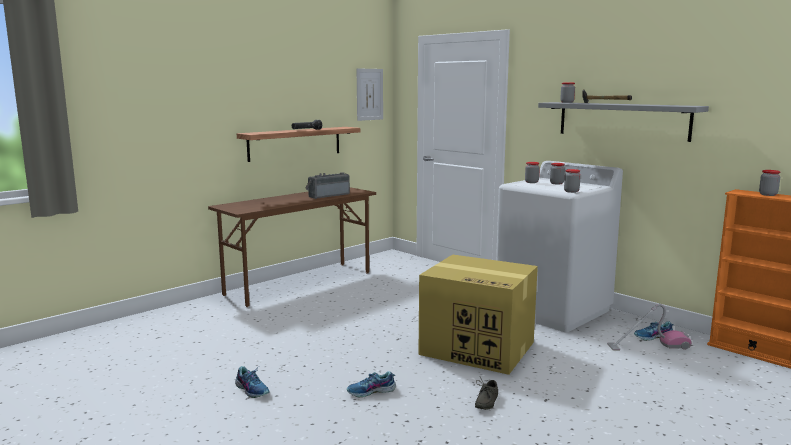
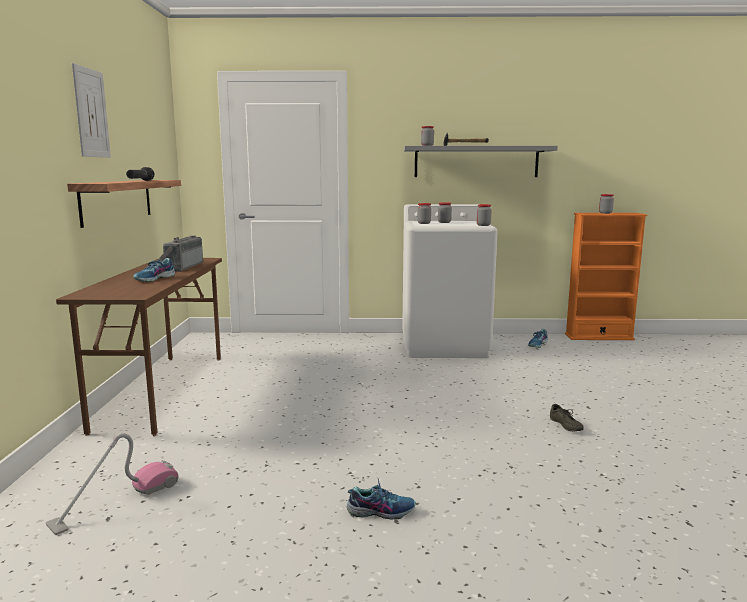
camera: 45 degrees left, 0 degrees up
(369, 94) = (163, 140): picture -> picture (91, 113)
(371, 391) = (480, 457): shoe -> shoe (155, 278)
(478, 348) = (466, 389): cardboard box -> none
(648, 346) = (549, 351): vacuum cleaner -> vacuum cleaner (116, 502)

